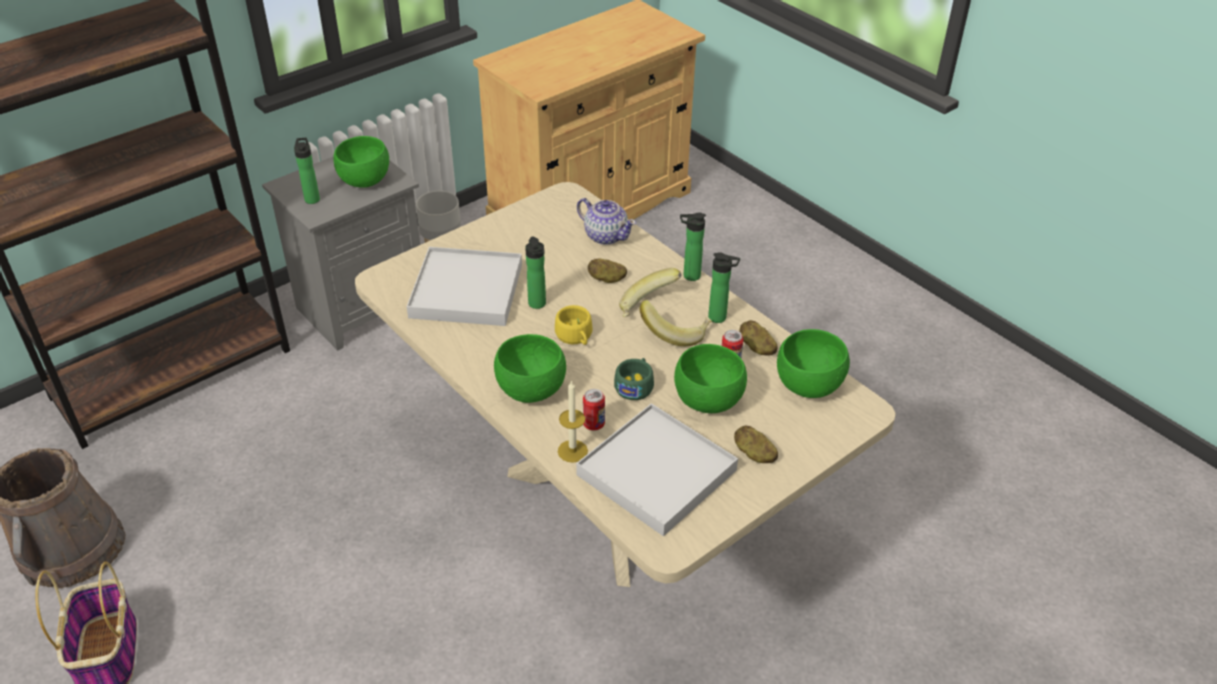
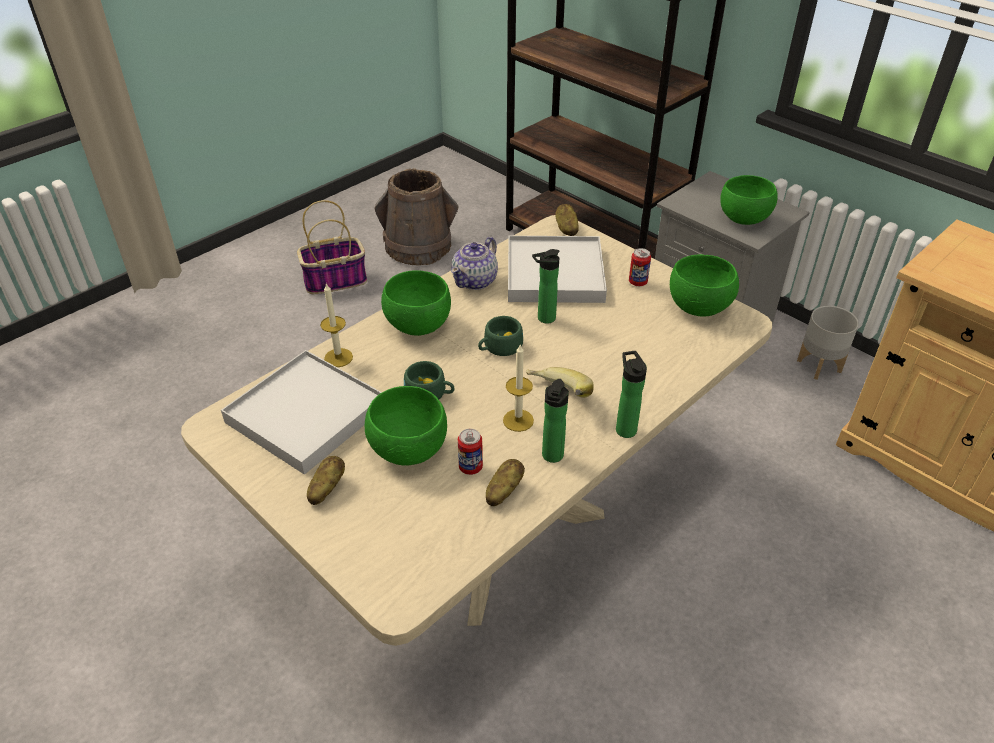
camera: 85 degrees right, 0 degrees up
(312, 198) = (702, 197): bottle -> none
(575, 337) = (499, 347): yellow cup -> green cup
(593, 424) = (373, 368): can -> can (637, 282)
(605, 235) = (678, 356): teapot -> teapot (475, 281)
(607, 279) = (599, 363): potato -> potato (566, 229)
(675, 333) = (518, 420): banana -> candle
(808, 385) = (440, 541): green bowl -> green bowl (699, 307)

